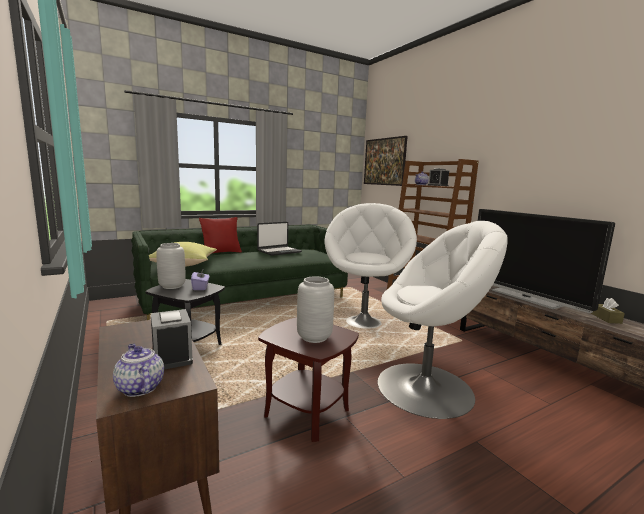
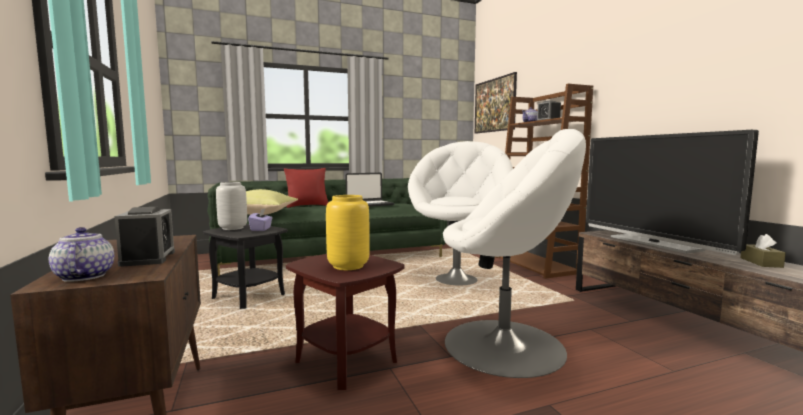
camera: 10 degrees right, 5 degrees down
(314, 337) = (348, 266): grey vase -> yellow vase

